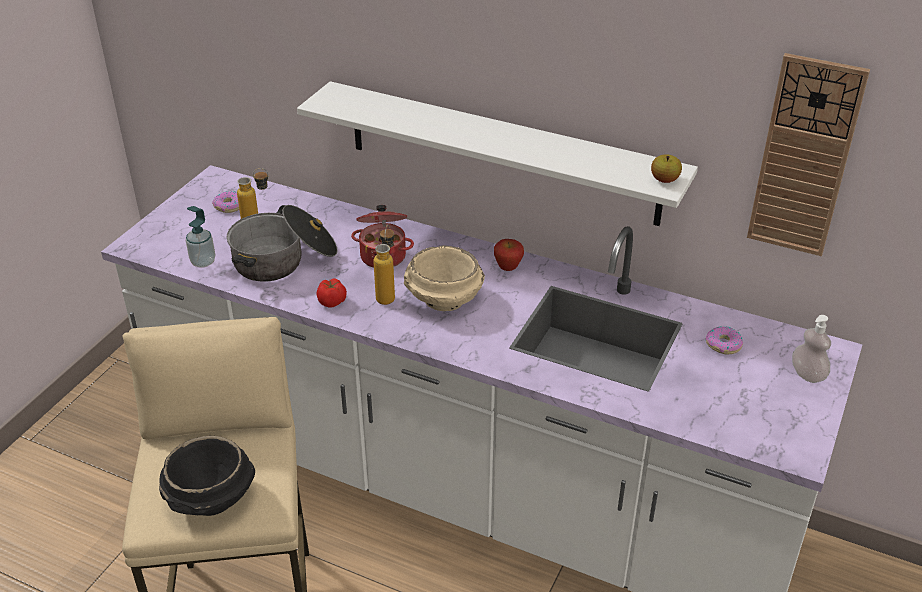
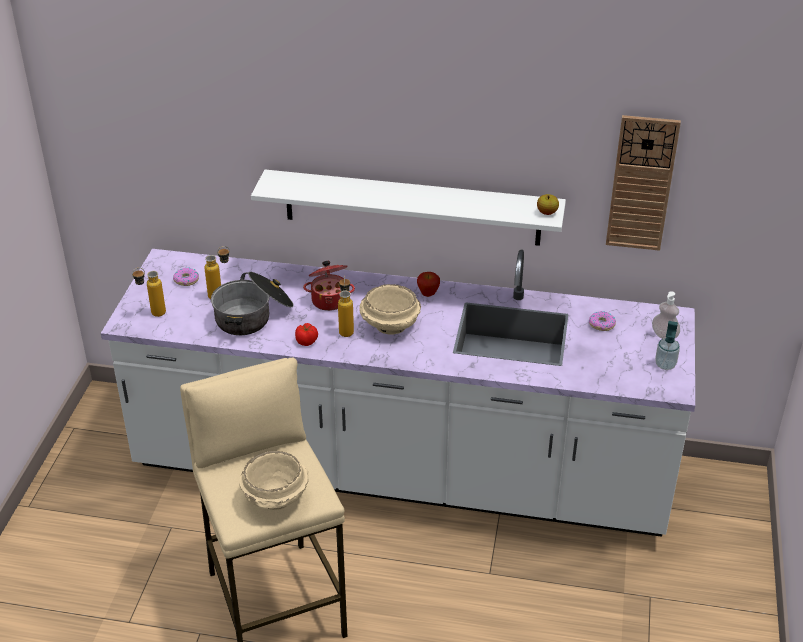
camera: 15 degrees left, 0 degrees up
(170, 239) = (152, 314): none -> bottle
(203, 262) = (189, 328): soap dispenser -> soap dispenser (665, 365)
(210, 500) = (275, 499): black bowl -> beige bowl

